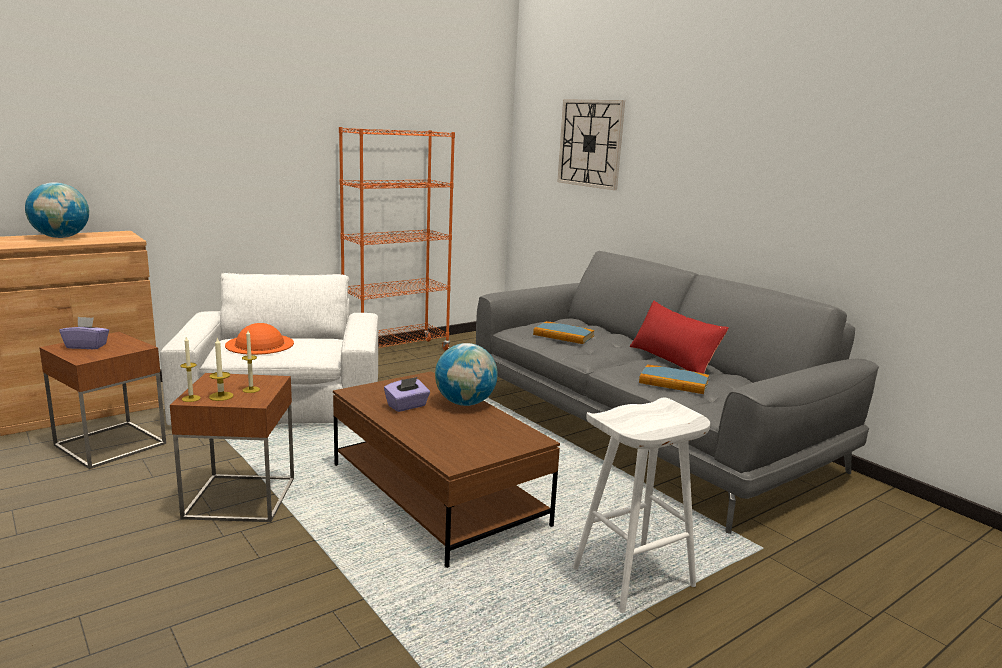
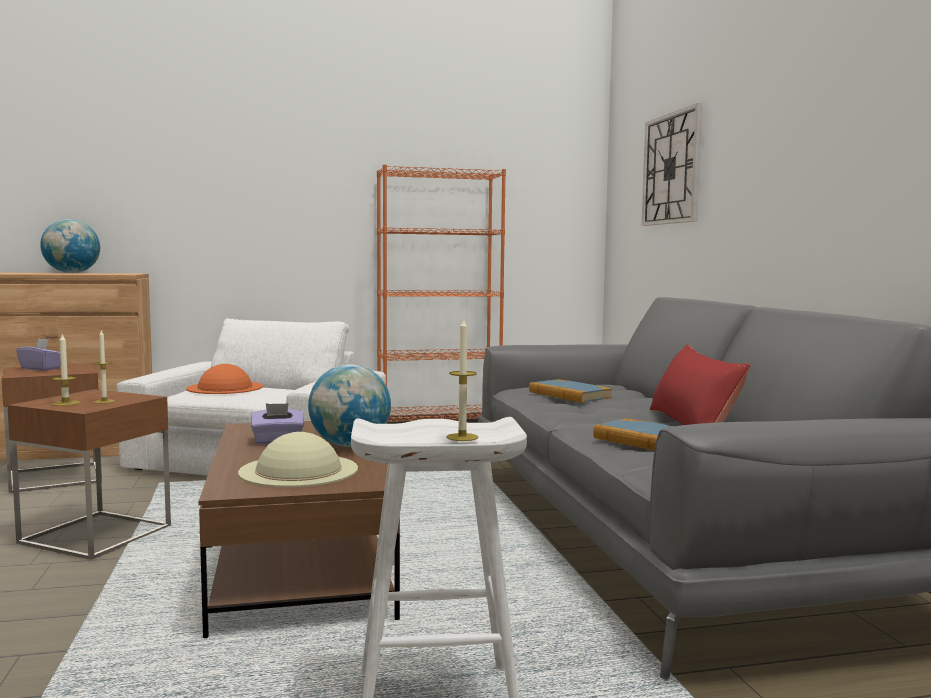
camera: 25 degrees right, 10 degrees down
(191, 398) = (35, 402): candle -> candle (462, 437)
(470, 435) = (299, 470): none -> beige hat

